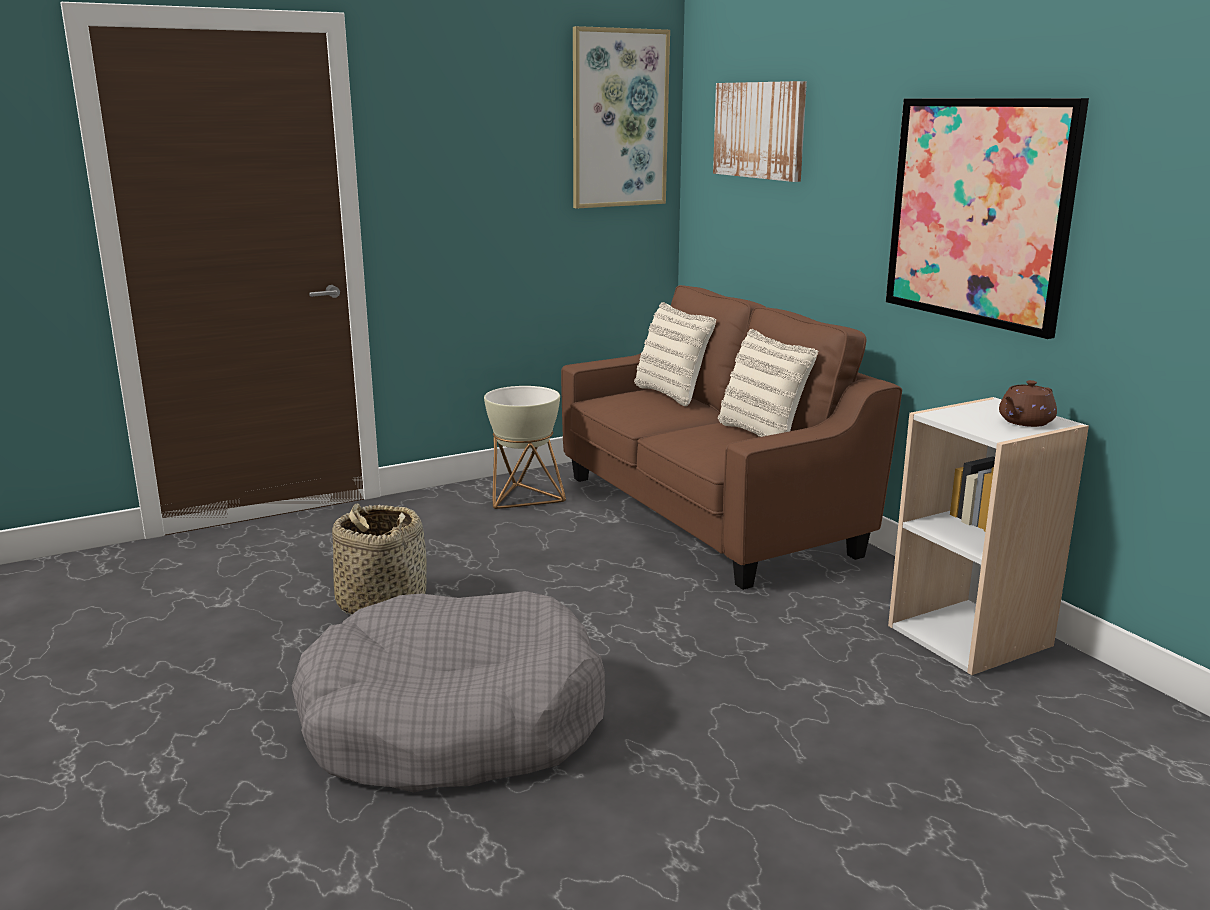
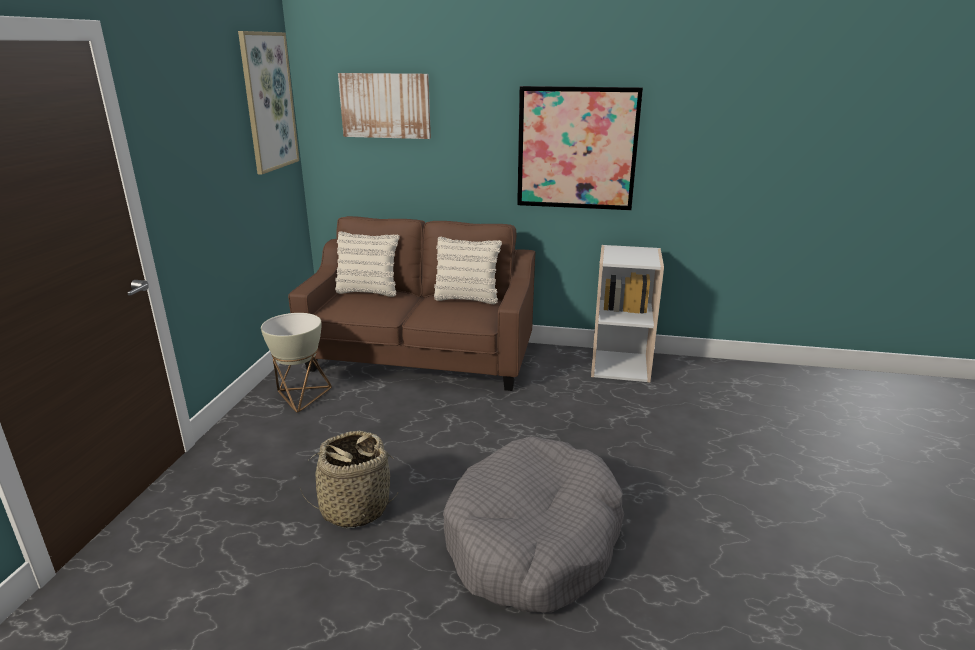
camera: 50 degrees left, 5 degrees up
(1024, 422) = (642, 253): brown teapot -> none

